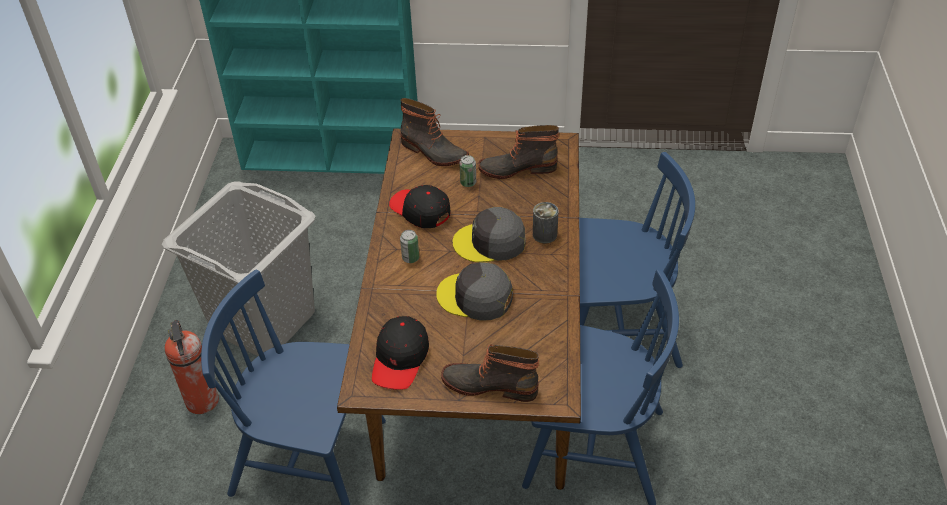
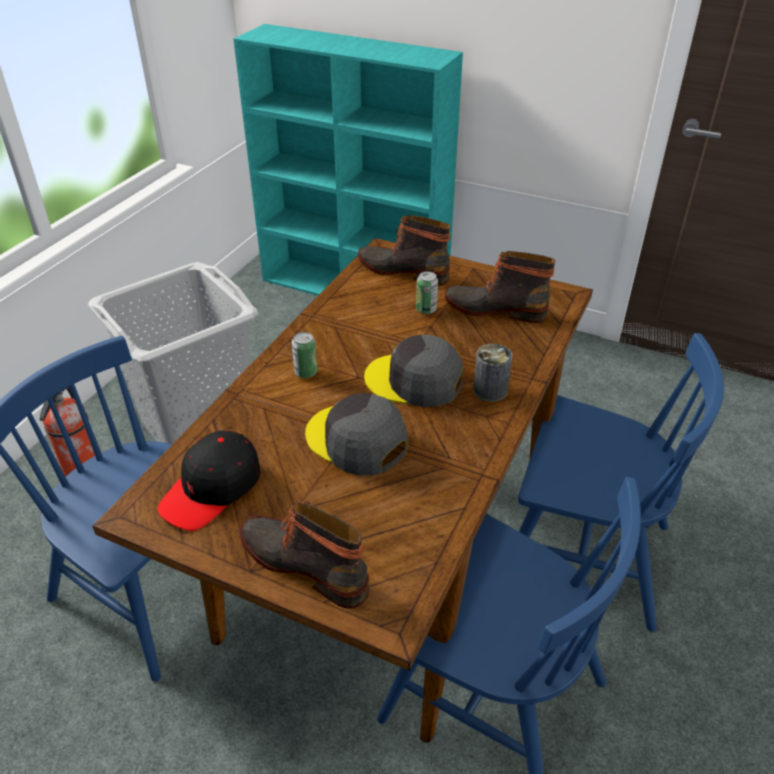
camera: 20 degrees right, 5 degrees down
(420, 210) = (351, 324): black cap -> none
(433, 152) = (404, 270): boot -> boot turned 150 degrees clockwise

